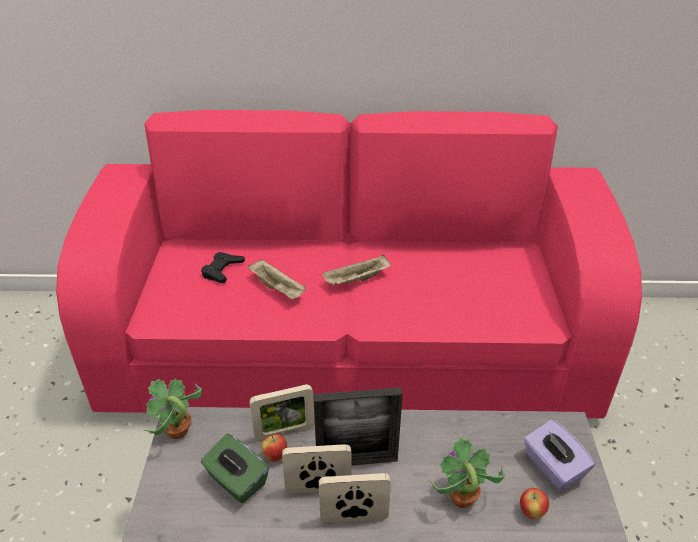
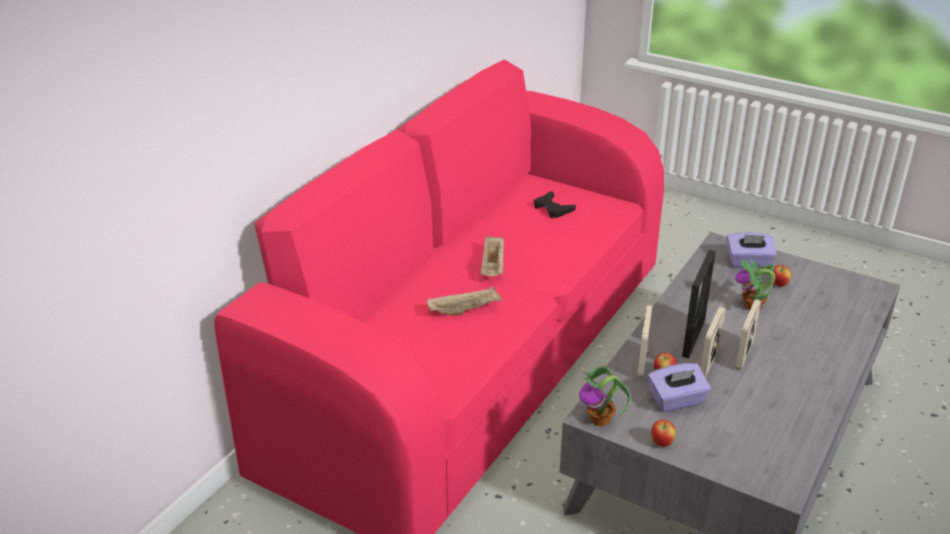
camera: 60 degrees left, 5 degrees down
(161, 490) = (662, 443): none -> apple
(222, 270) = (404, 334): black game controller -> black game controller (552, 209)
(236, 481) = (676, 401): green tissue box -> purple tissue box

